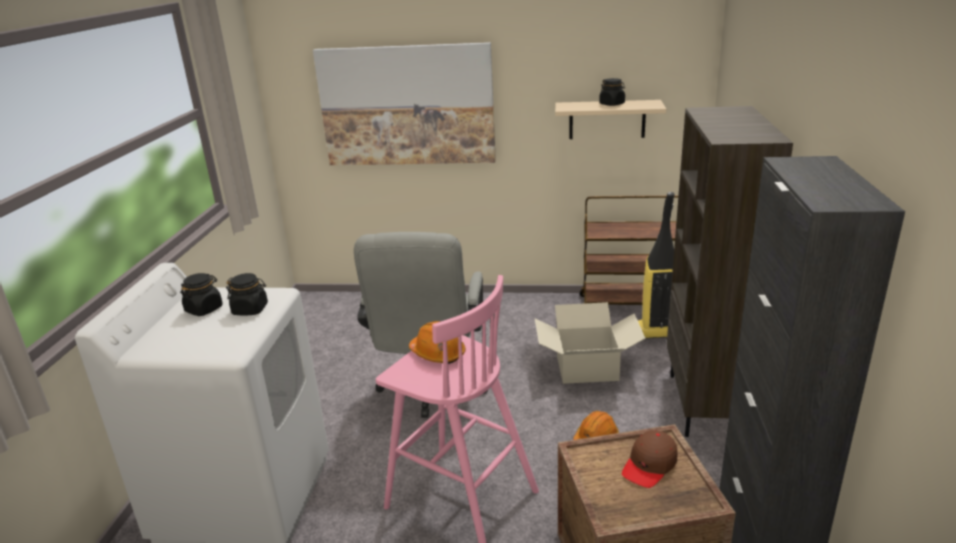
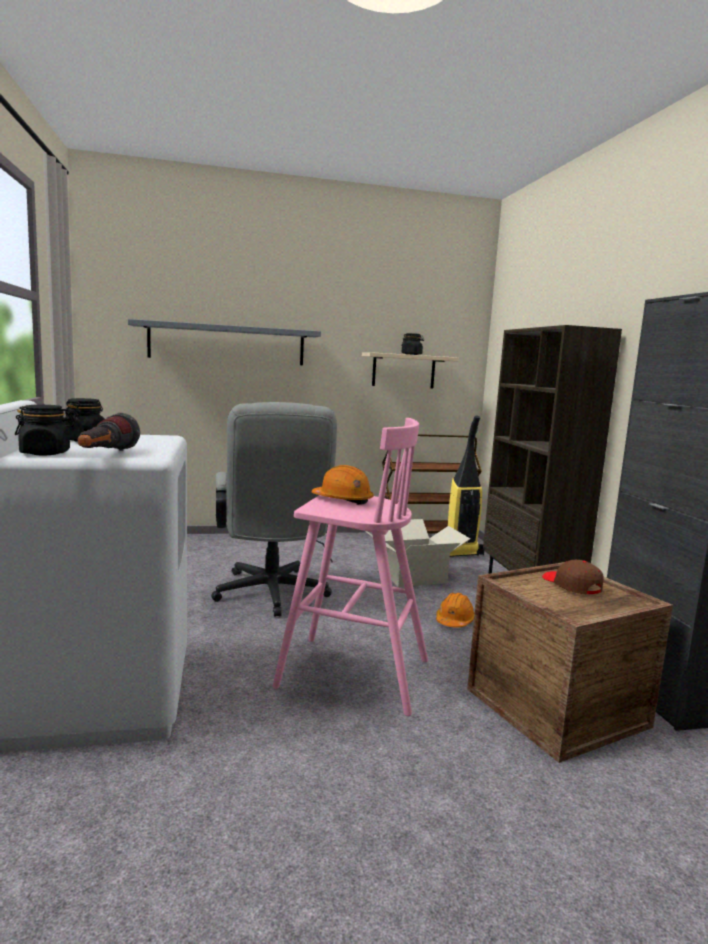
camera: 20 degrees left, 15 degrees down
(197, 350) = (105, 455): none -> flashlight
(250, 309) = (144, 441): black jar -> black jar (46, 453)
(407, 105) = (227, 344): picture -> grey shelf
(649, 465) = (571, 585): brown cap -> brown cap turned 135 degrees clockwise

